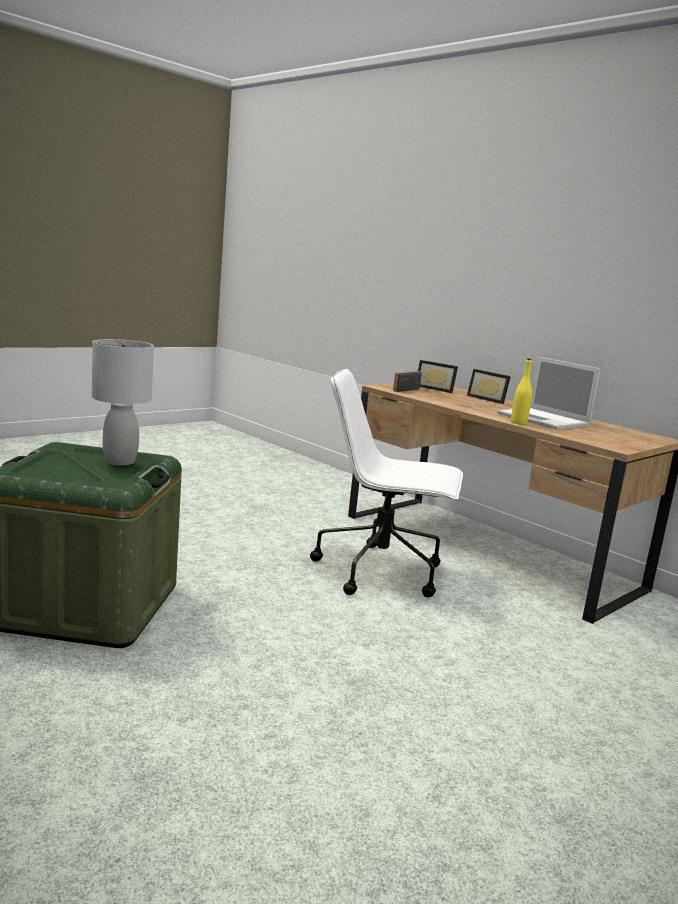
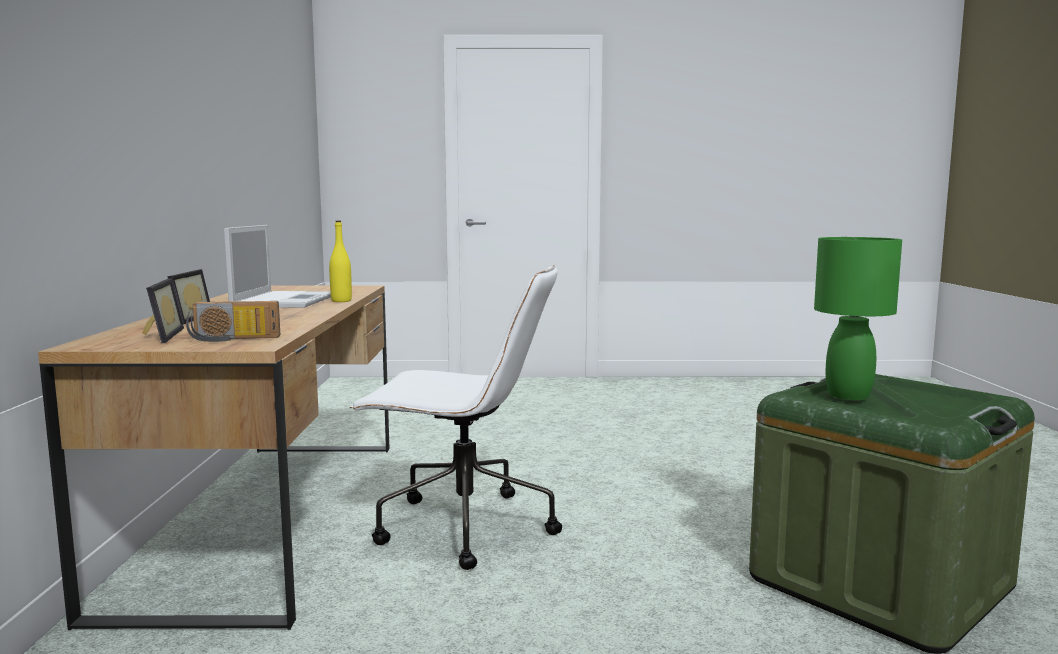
camera: 135 degrees left, 5 degrees down
(119, 461) = (849, 395): grey table lamp -> green table lamp
(381, 572) = (462, 528): white office chair -> white office chair turned 45 degrees counterclockwise

